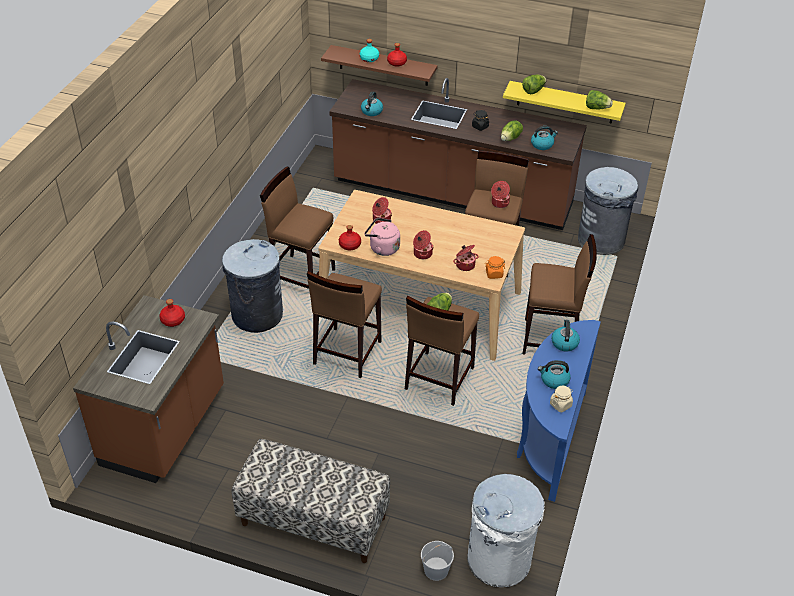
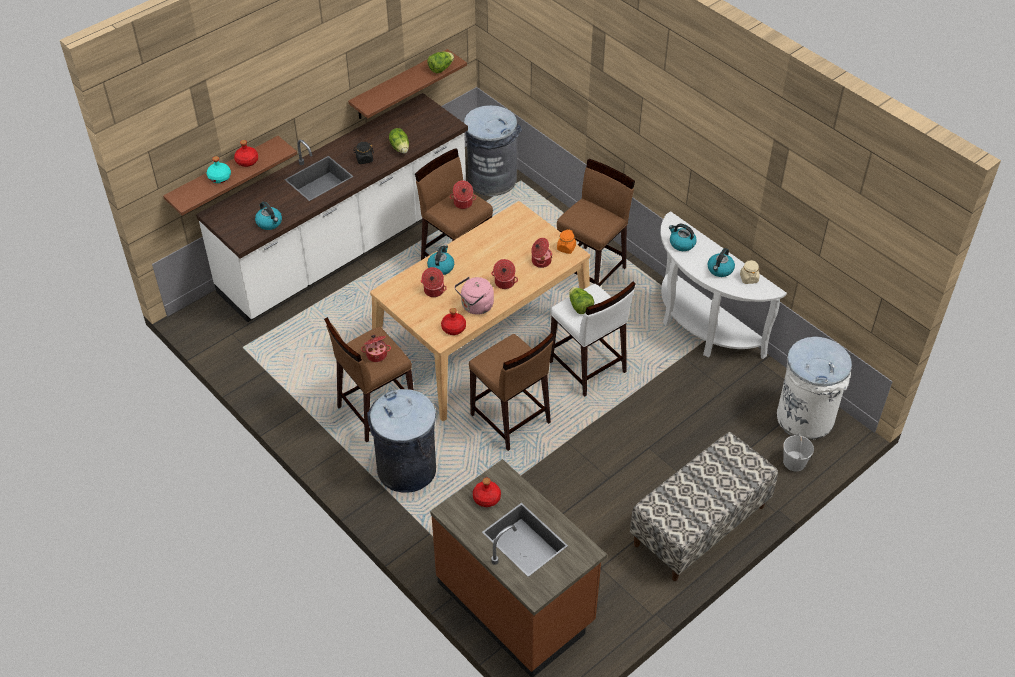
camera: 60 degrees left, 5 degrees up
(300, 221) = (376, 354): none -> cooking pot
(438, 379) = (587, 367): brown stool -> white stool
(452, 194) = (346, 246): brown counter -> white counter
(533, 91) = (379, 93): lettuce -> none
(542, 144) = (427, 132): kettle -> kettle (441, 267)
(549, 439) = (701, 328): blue console table -> white console table
(565, 102) = (399, 85): yellow shelf -> brown shelf

